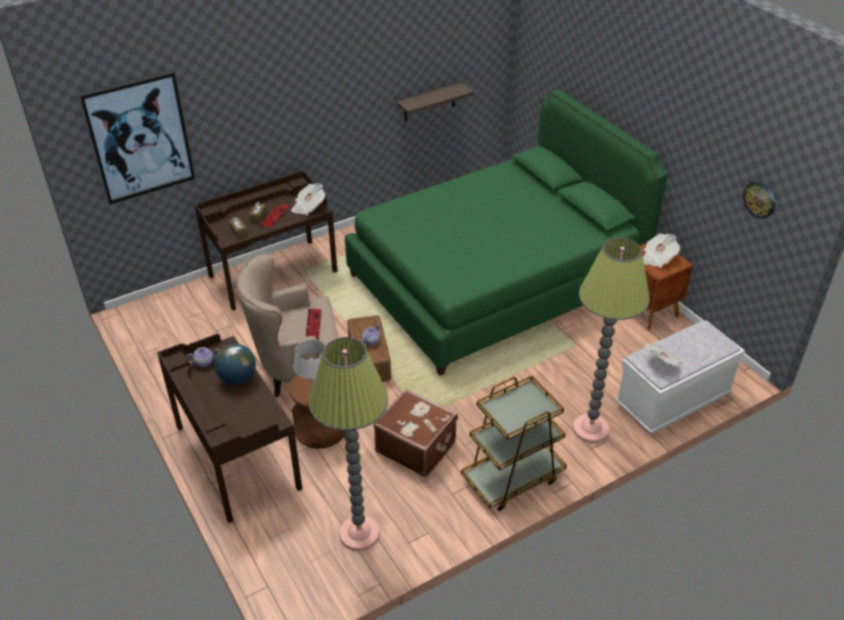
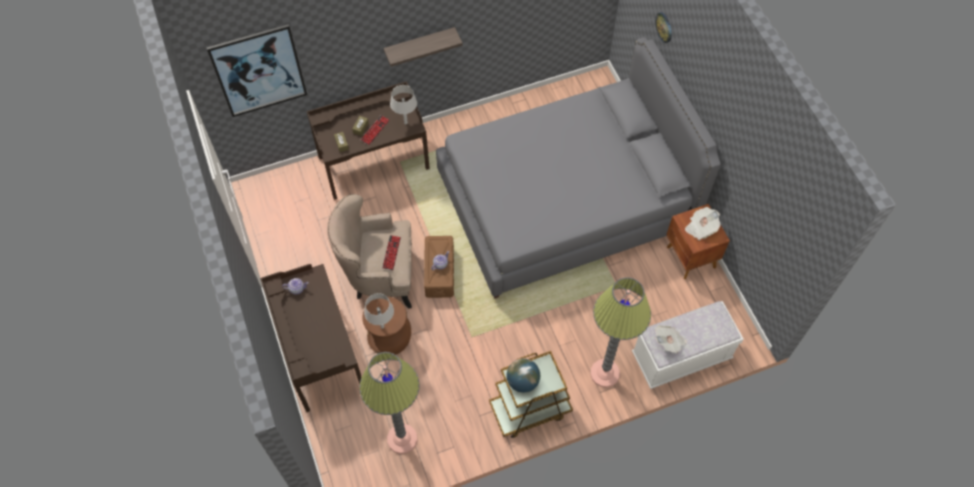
camera: 10 degrees right, 20 degrees up
(238, 378) = (321, 309): globe -> globe (523, 381)
(308, 207) = (405, 123): newspaper -> grey table lamp
(416, 446) = (460, 366): brown suitcase -> none
(429, 102) = (532, 22): shelf -> shelf (420, 45)
(494, 281) = (564, 201): green bed -> grey bed
(759, 199) = (780, 228): wall clock -> wall clock (664, 27)

